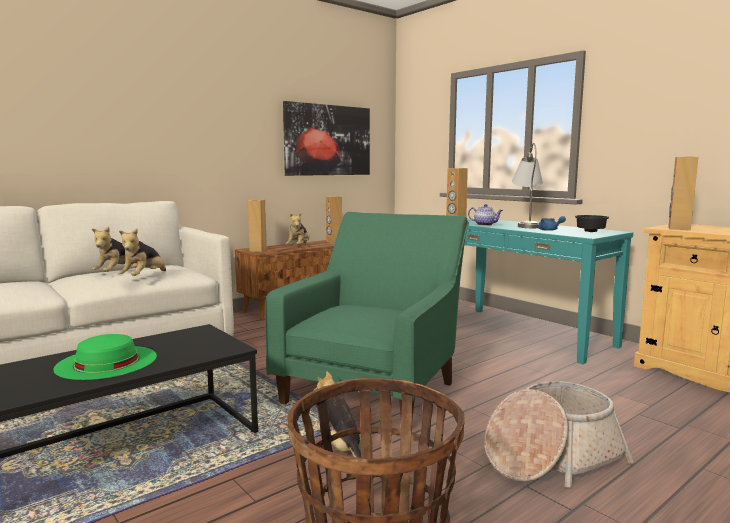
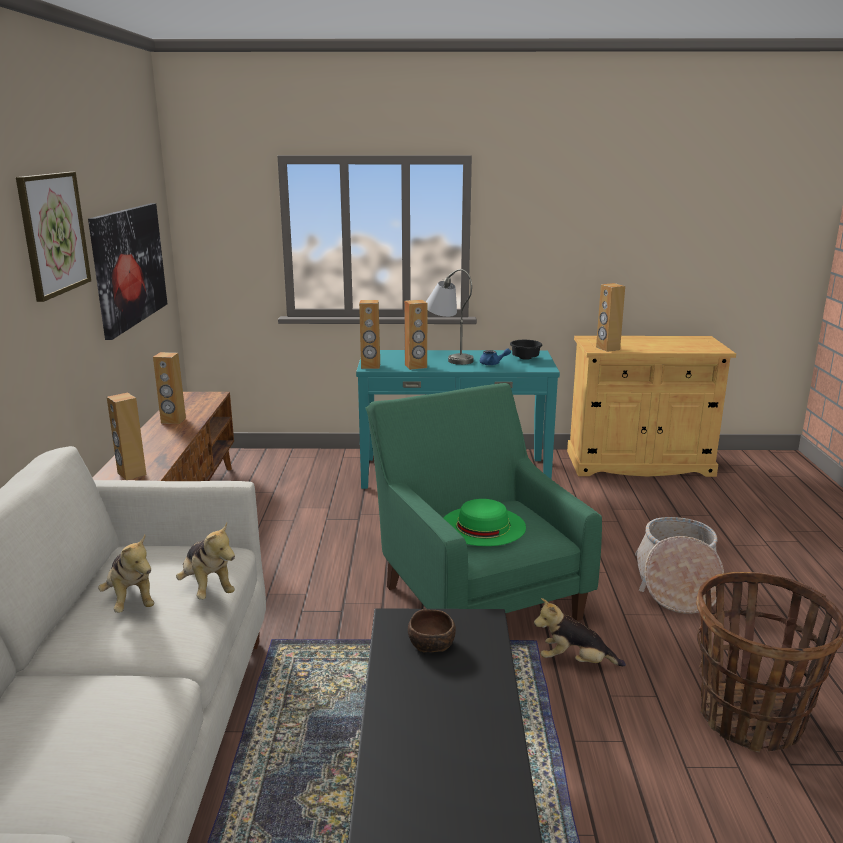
camera: 50 degrees left, 10 degrees up
(107, 362) = (443, 706): green hat -> green hat (483, 525)
(181, 343) = (432, 644): none -> brown bowl
(240, 101) = (53, 234): none -> picture
(299, 247) = (163, 447): plush toy -> none
(485, 225) = (416, 366): teapot -> brown speaker

